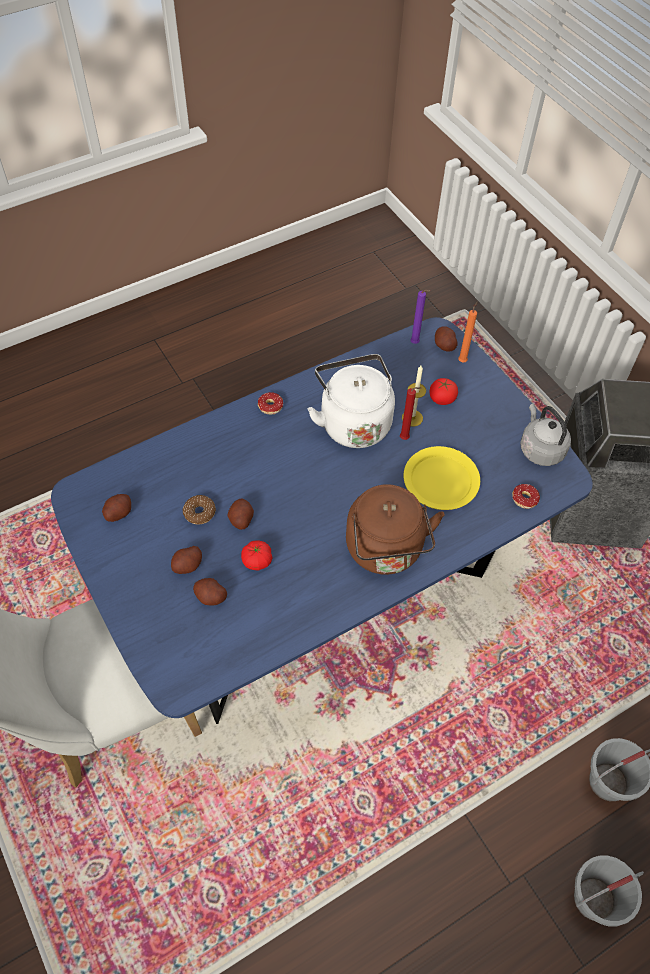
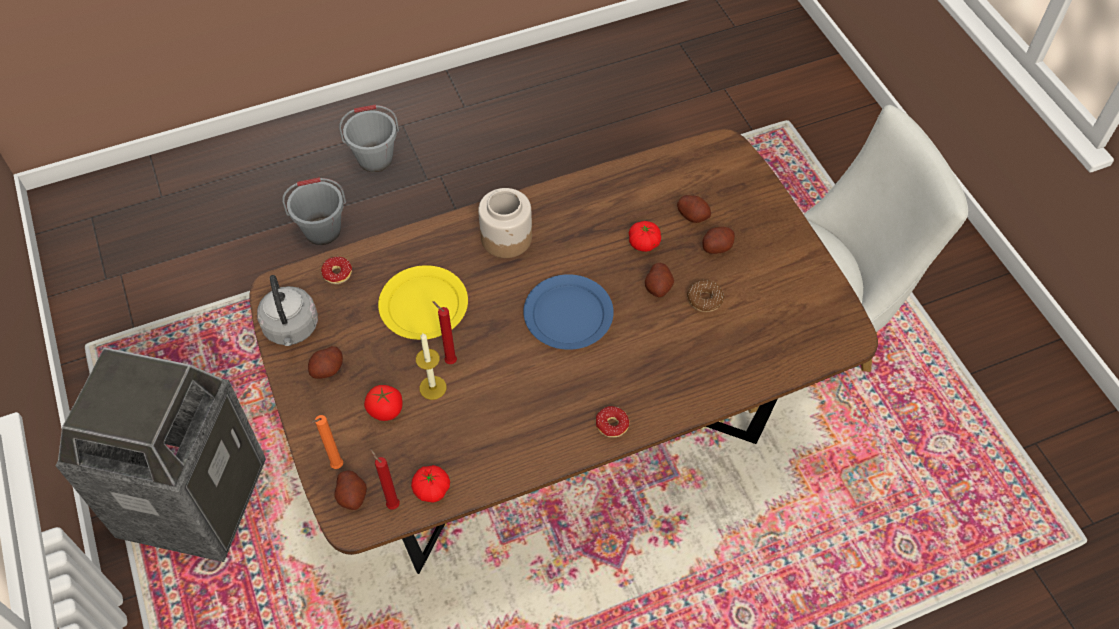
camera: 170 degrees left, 0 degrees up
(118, 513) = (796, 309): potato -> potato (327, 369)
(317, 485) = (567, 315): none -> blue plate
(321, 592) = (560, 436): blue dining table -> brown dining table
(353, 421) = (509, 391): white kettle -> none
(386, 551) = (507, 237): brown kettle -> jar
(391, 354) = (432, 489): none -> tomato
(416, 343) = (392, 504): purple candle -> red candle

